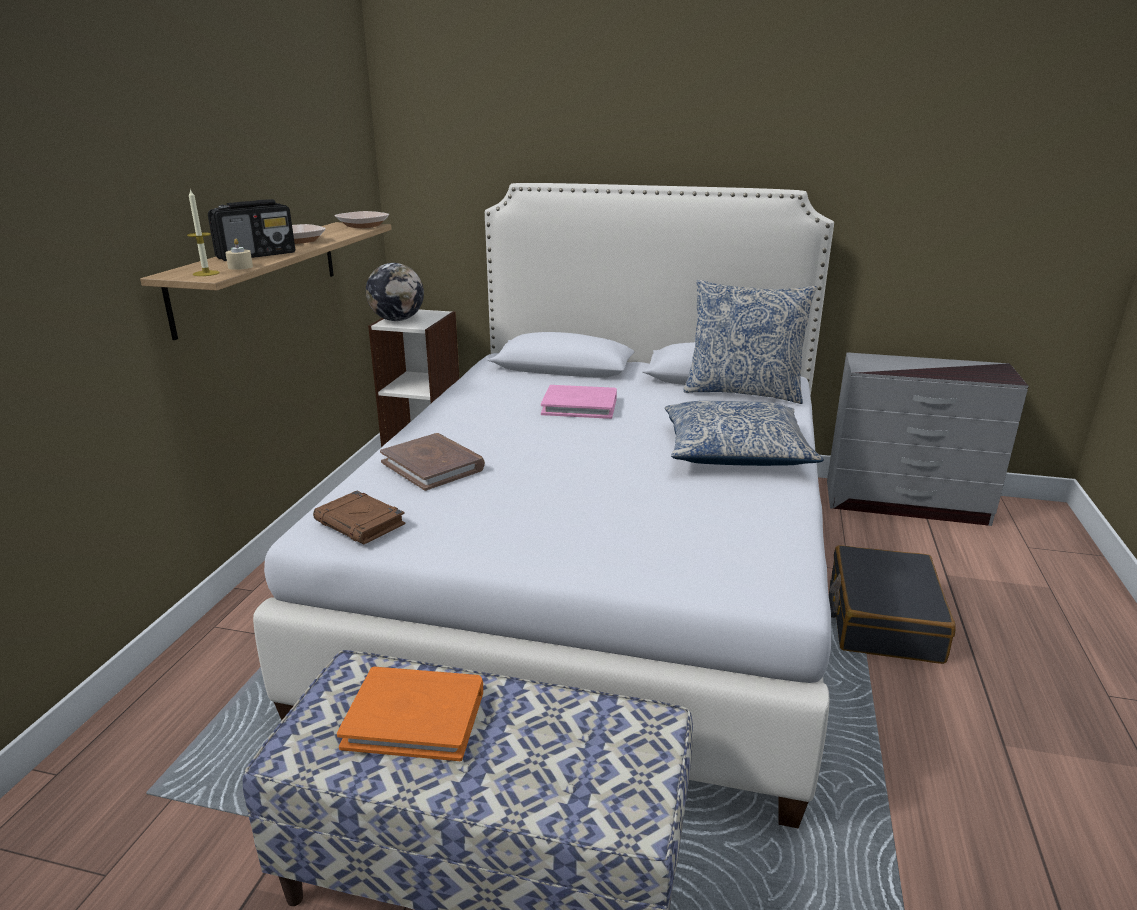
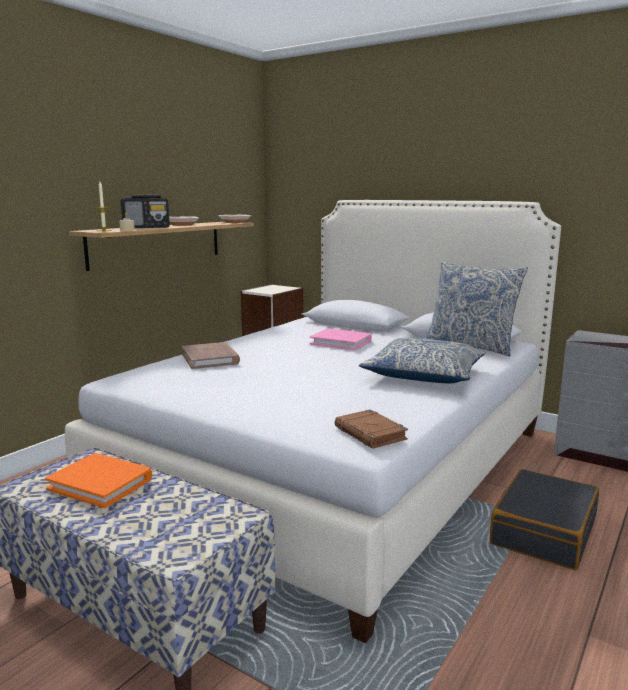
camera: 20 degrees right, 10 degrees down
(361, 523) = (138, 378): brown book -> brown book (371, 434)
(397, 320) = (261, 289): globe -> none

